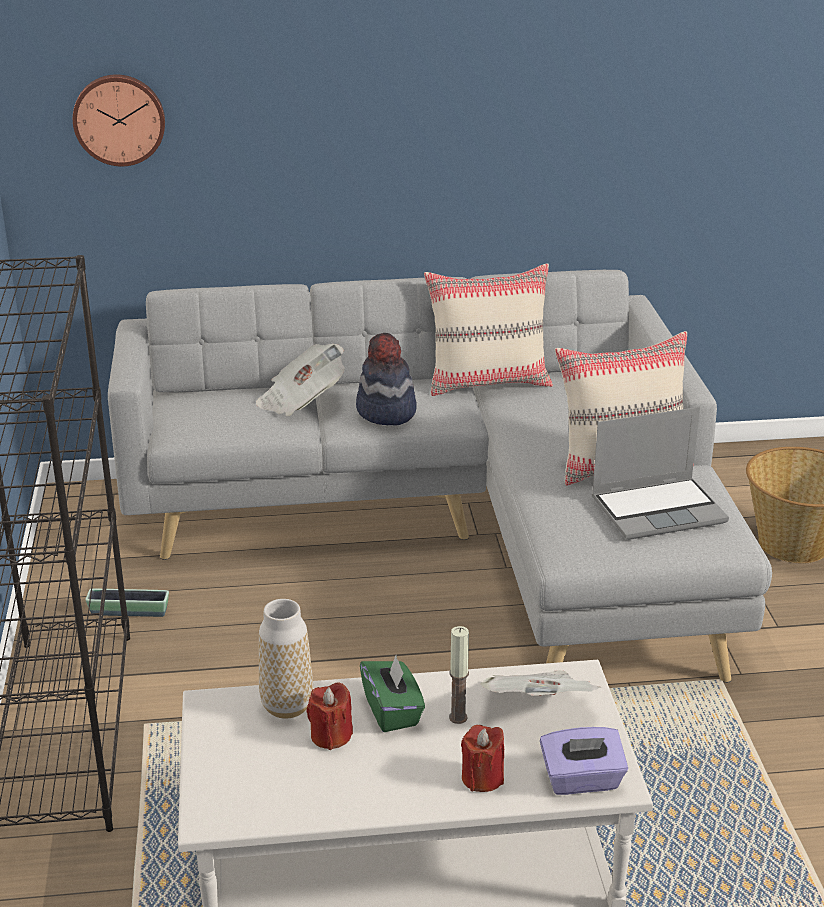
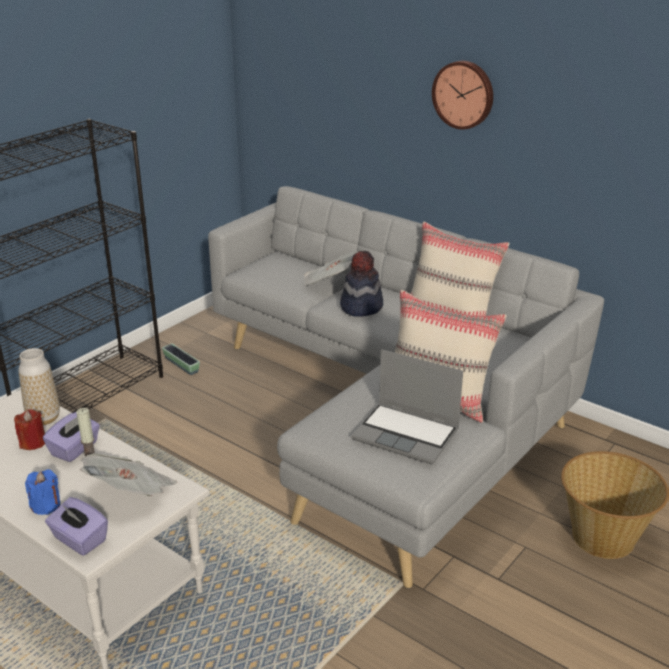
camera: 45 degrees right, 0 degrees up
(119, 119) = (290, 72): wall clock -> wall clock (464, 94)
(392, 711) = (75, 449): green tissue box -> purple tissue box
(482, 778) = (46, 505): red candle -> blue candle

